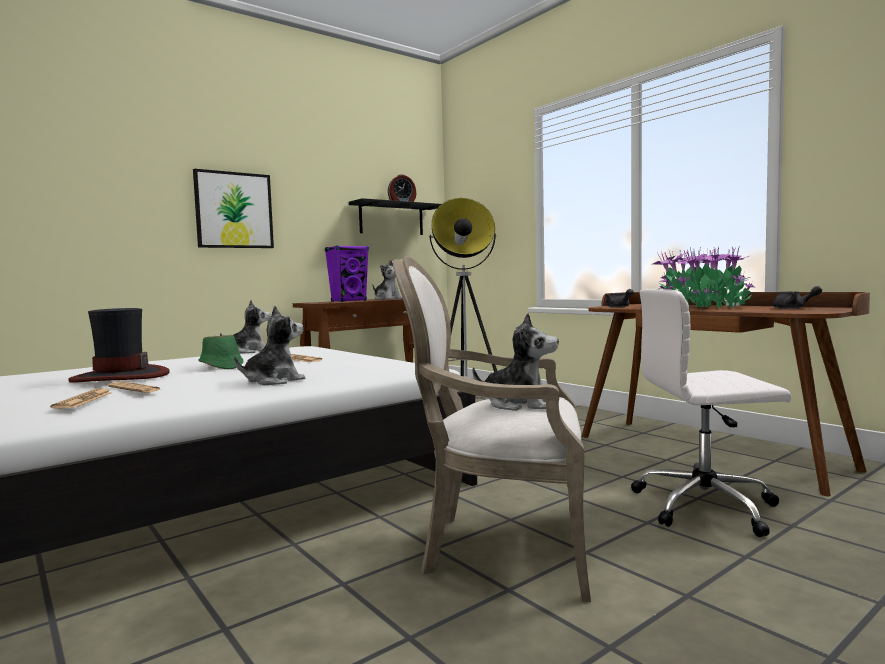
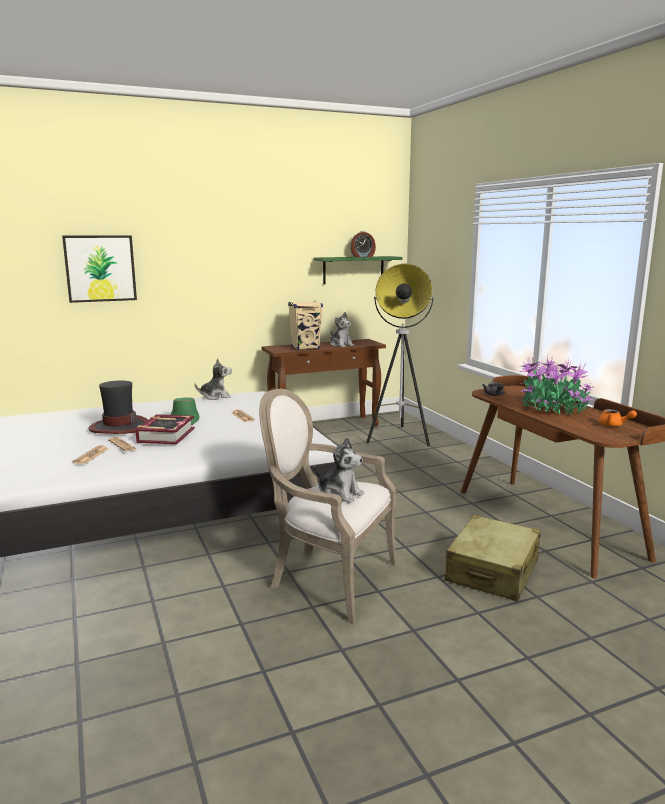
camera: 15 degrees right, 10 degrees up
(201, 377) = (165, 435): none -> book
(234, 210) = (216, 272): picture -> picture (100, 268)
(273, 381) = (207, 446): plush toy -> none
(349, 301) = (306, 348): purple speaker -> beige speaker
(391, 219) = (353, 270): black shelf -> green shelf
(707, 506) = (492, 571): white office chair -> beige suitcase
(794, 308) = (614, 425): grey teapot -> orange teapot

